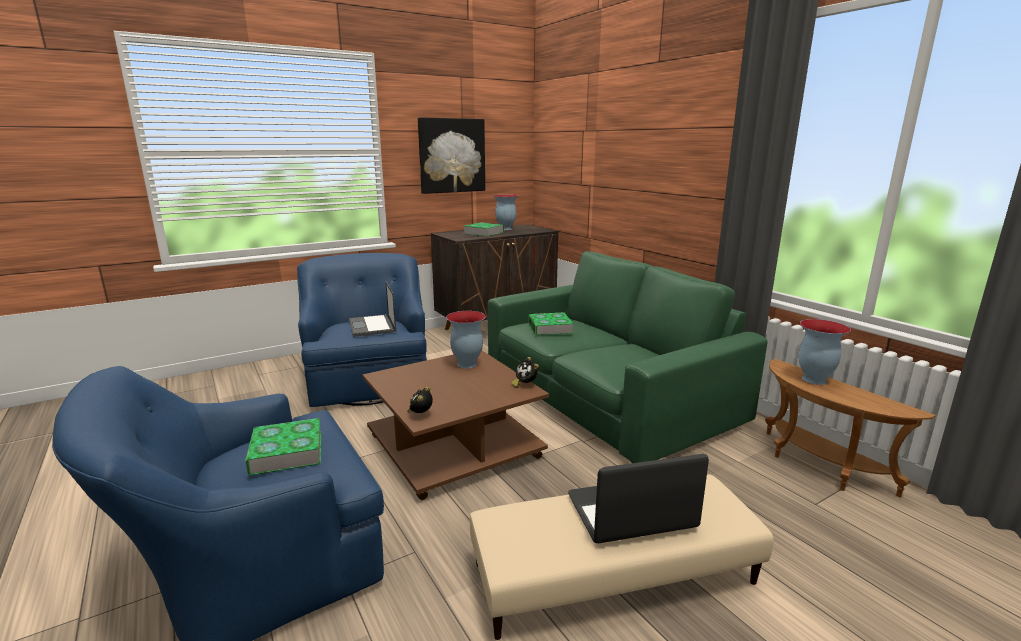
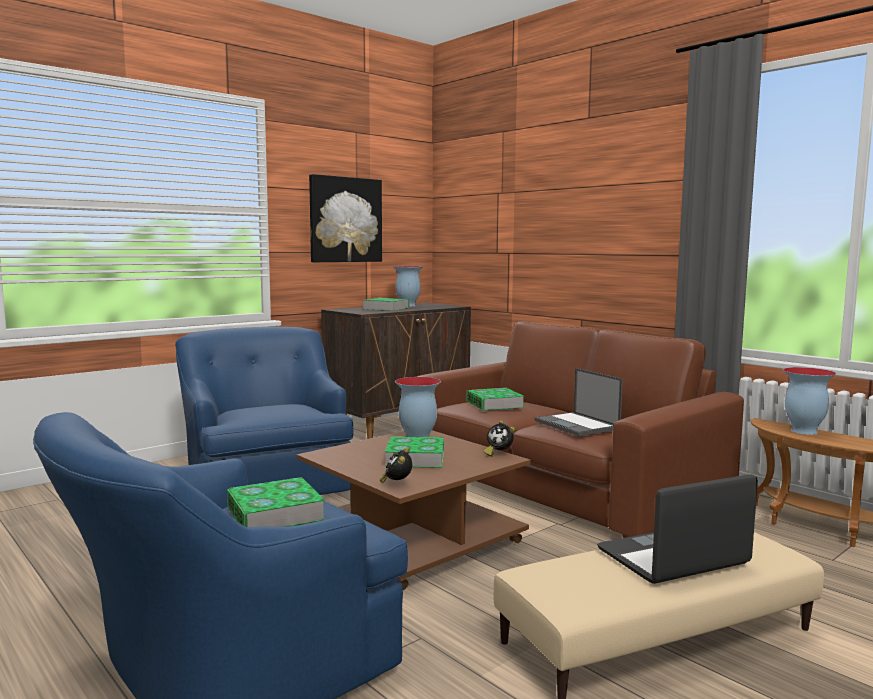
camera: 10 degrees left, 10 degrees down
(372, 326) = (283, 408): laptop -> laptop (577, 425)
(453, 385) = (415, 458): none -> book
(605, 395) = (562, 481): green sofa -> brown sofa

